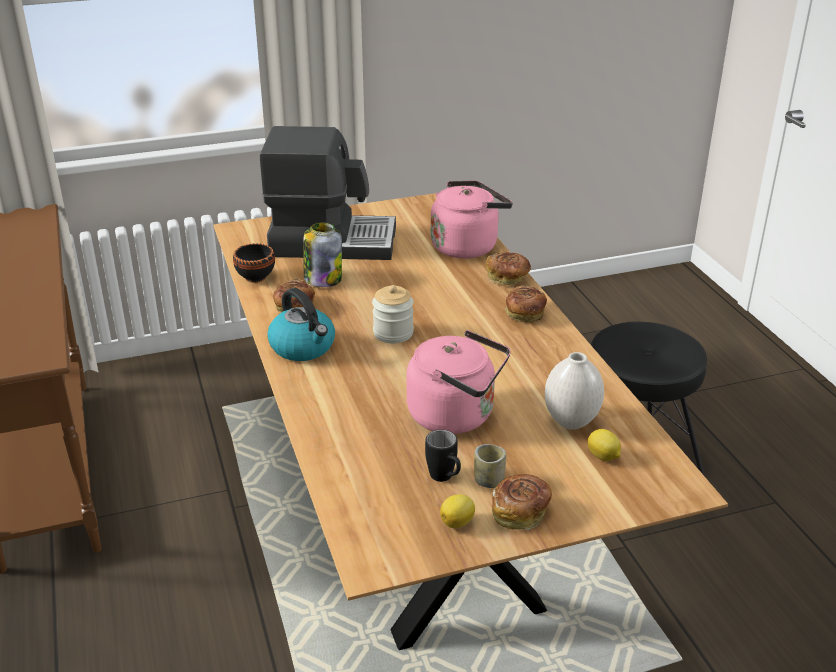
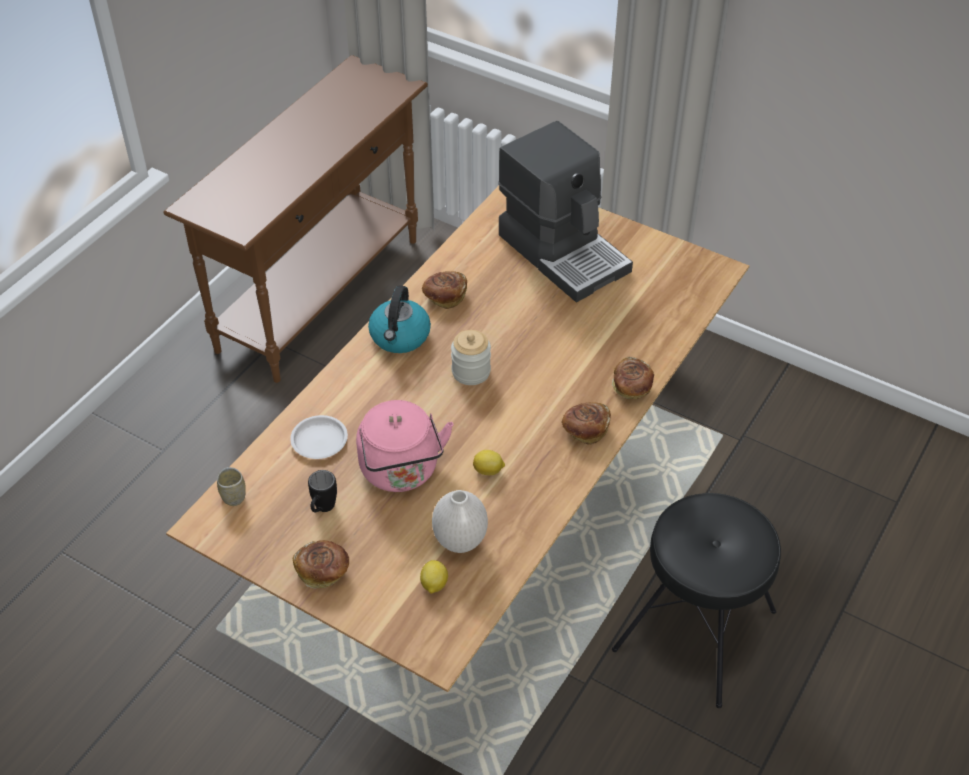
camera: 50 degrees right, 15 degrees up
(254, 278) = (461, 249): black bowl -> none
(323, 279) = (502, 284): jar -> none
(359, 442) = (319, 440): none -> white plate
(458, 522) = (282, 544): lemon -> lemon (488, 471)
(467, 246) = (655, 332): pink kettle -> none
(489, 481) = (342, 535): cup -> cup (233, 497)

